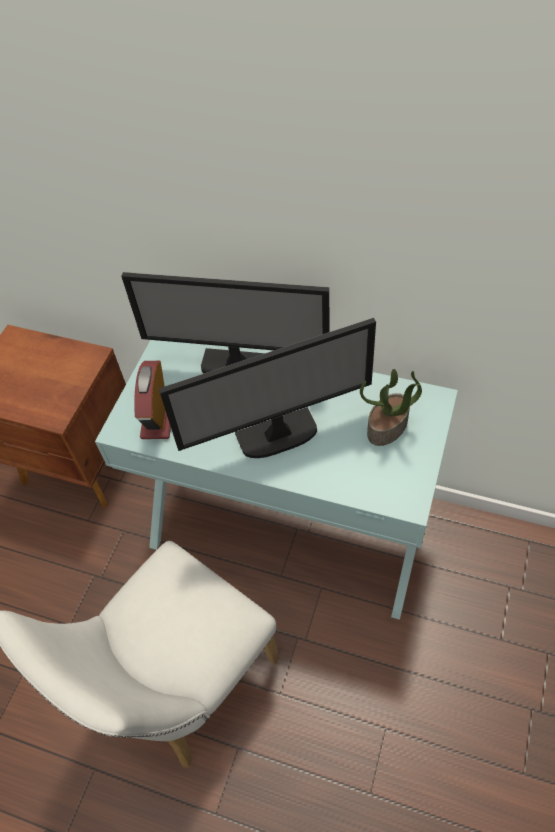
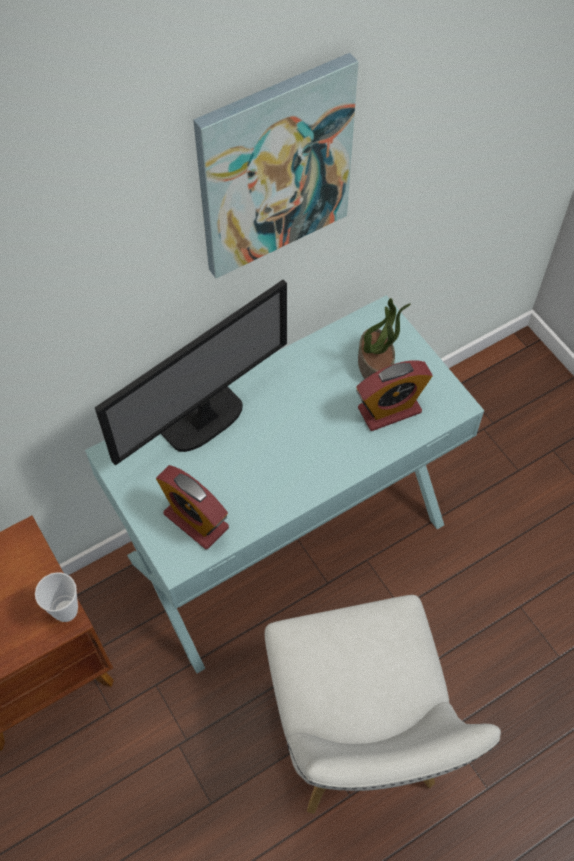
camera: 55 degrees left, 5 degrees up
(61, 412) = (66, 611): none -> cup
(278, 436) = (309, 444): monitor -> none
(348, 175) = (274, 168): none -> picture
(358, 463) = (389, 410): none -> alarm clock

